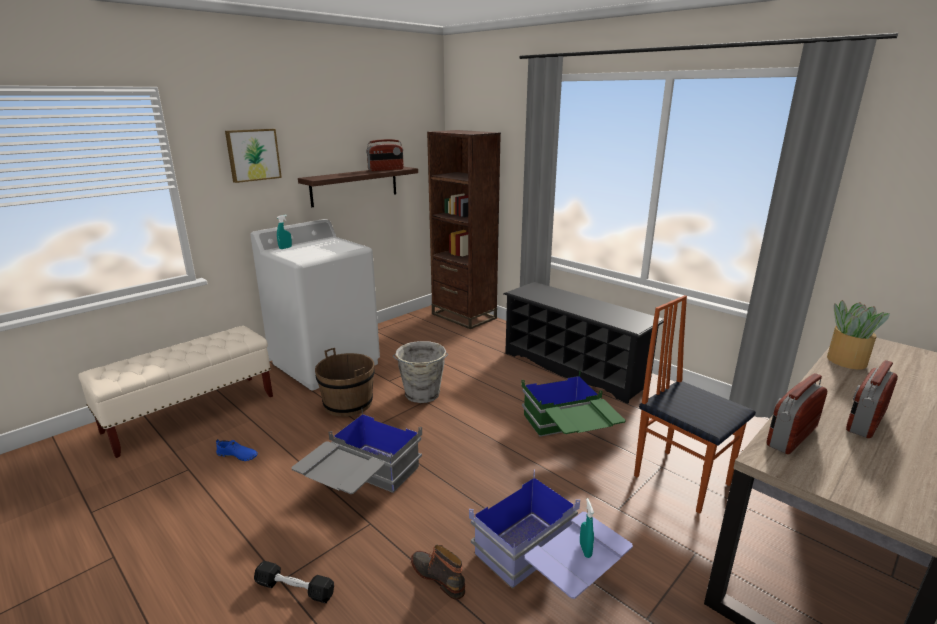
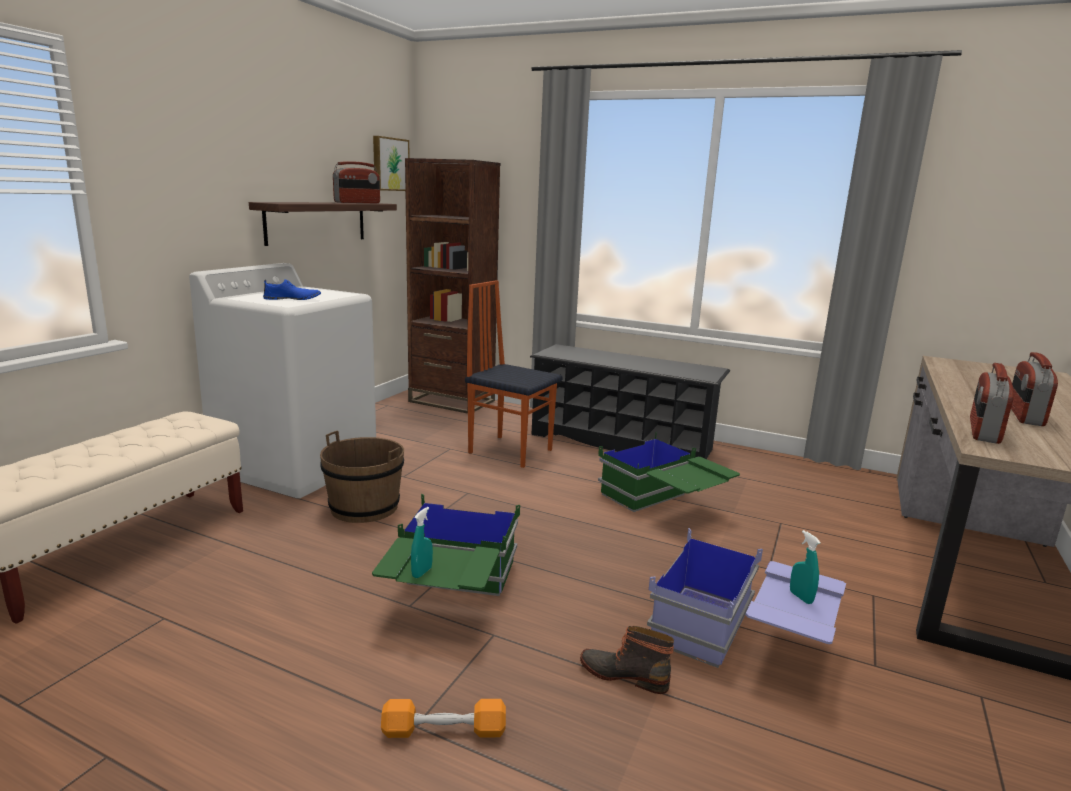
camera: 20 degrees left, 5 degrees down
(237, 456) = (236, 589): blue shoe -> blue shoe (292, 299)
(253, 155) = (192, 160): picture -> picture (389, 164)
(285, 248) = (246, 296): turquoise spray bottle -> turquoise spray bottle (422, 572)
(295, 589) = (444, 731): black dumbbell -> orange dumbbell
(361, 485) = (450, 594): grey storage box -> green storage box
(422, 395) = (459, 487): grey bucket -> none
(681, 479) = (808, 531): chair -> chair (510, 450)
(846, 360) = (954, 376): potted plant -> none

